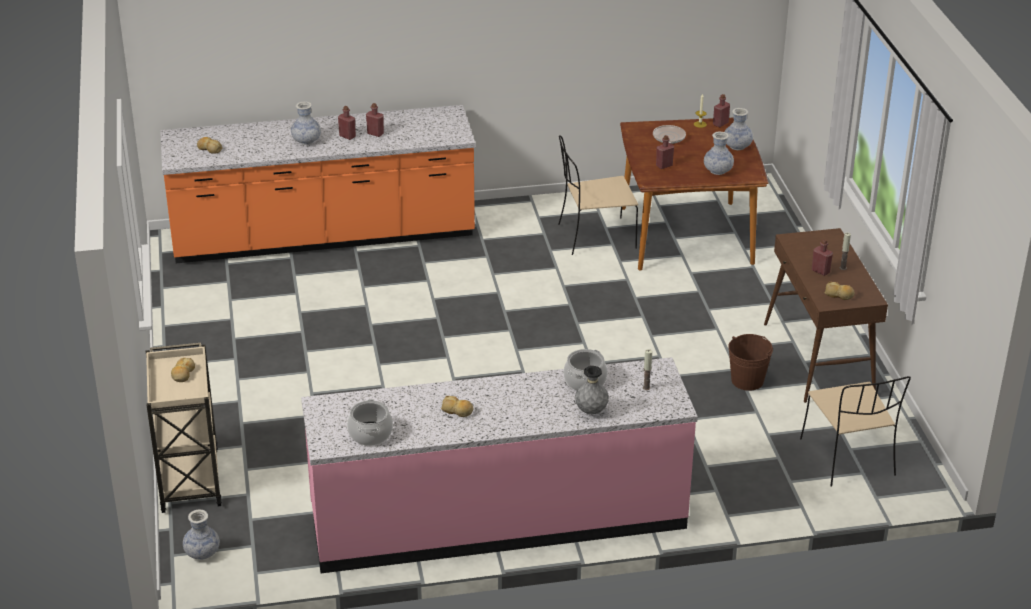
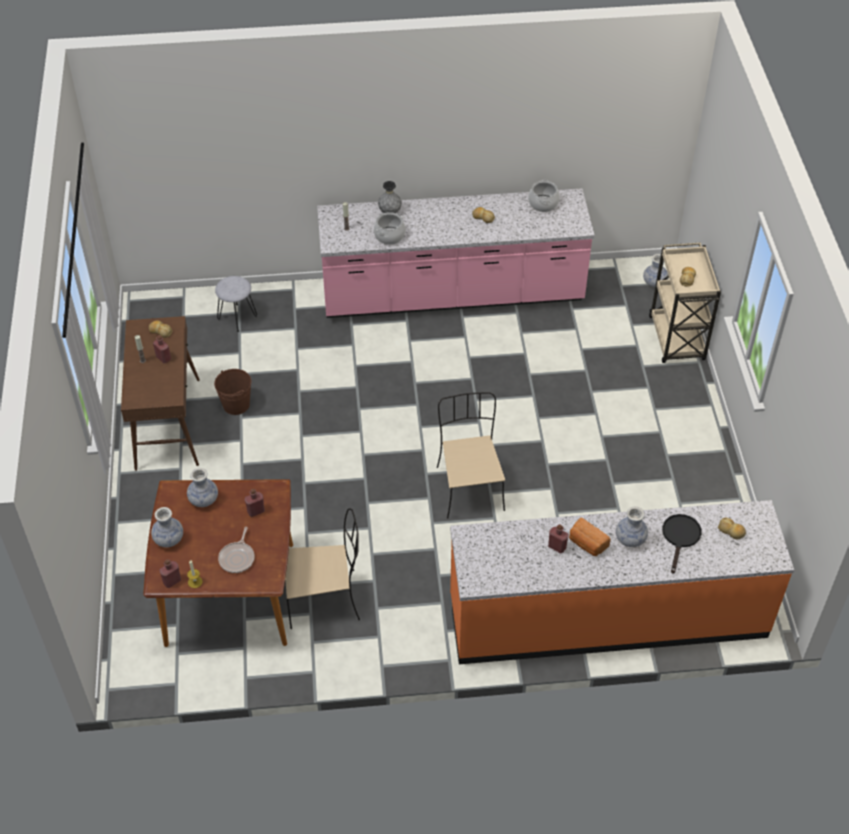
camera: 175 degrees left, 15 degrees up
(259, 143) = (680, 537): none -> black frying pan
(347, 136) = (587, 544): red bottle -> bread
(789, 475) = (237, 317): none -> grey stool
(848, 459) = (188, 328): beige chair -> beige chair (469, 487)

